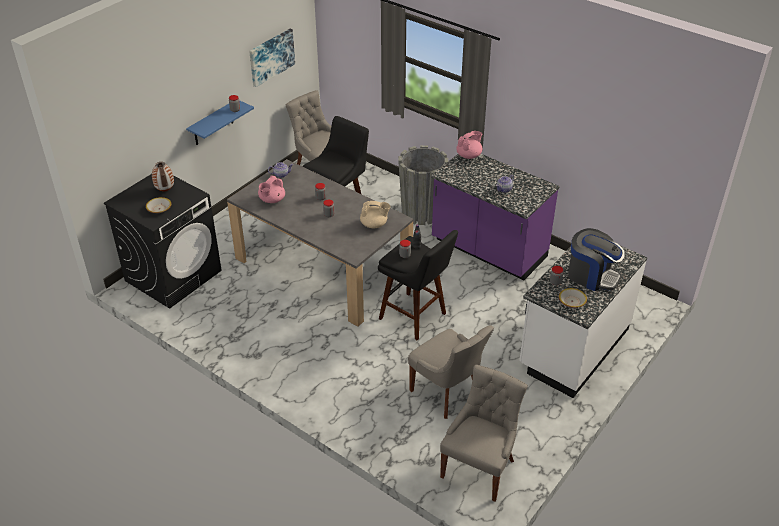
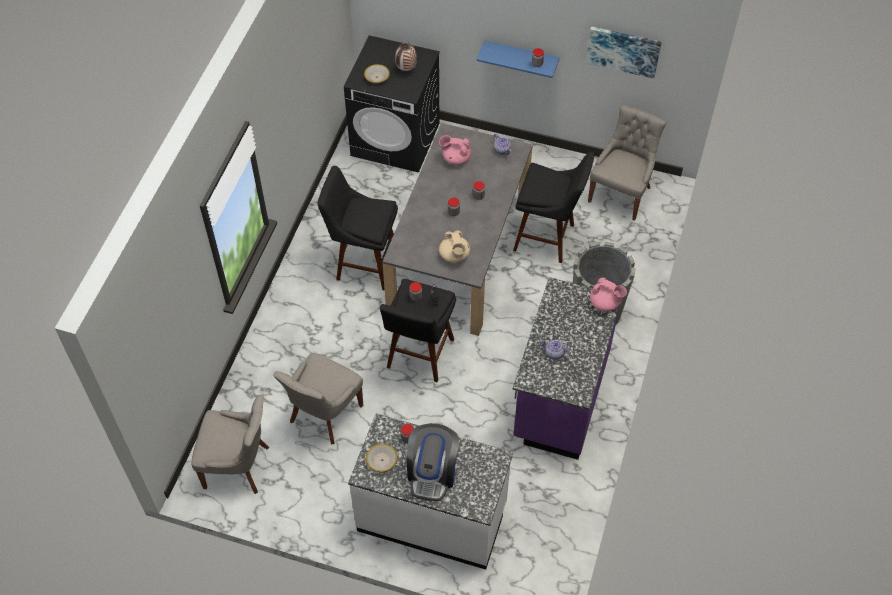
camera: 70 degrees right, 15 degrees up
(298, 329) = (363, 264): none -> black stool

